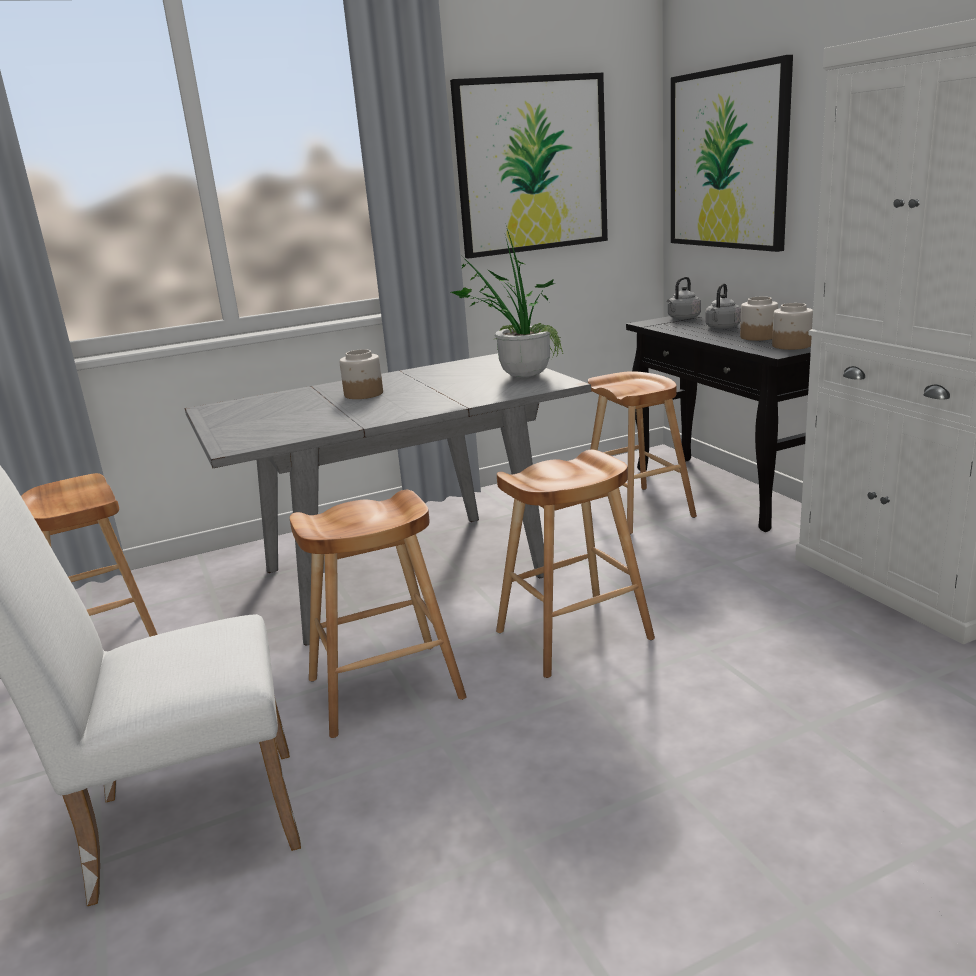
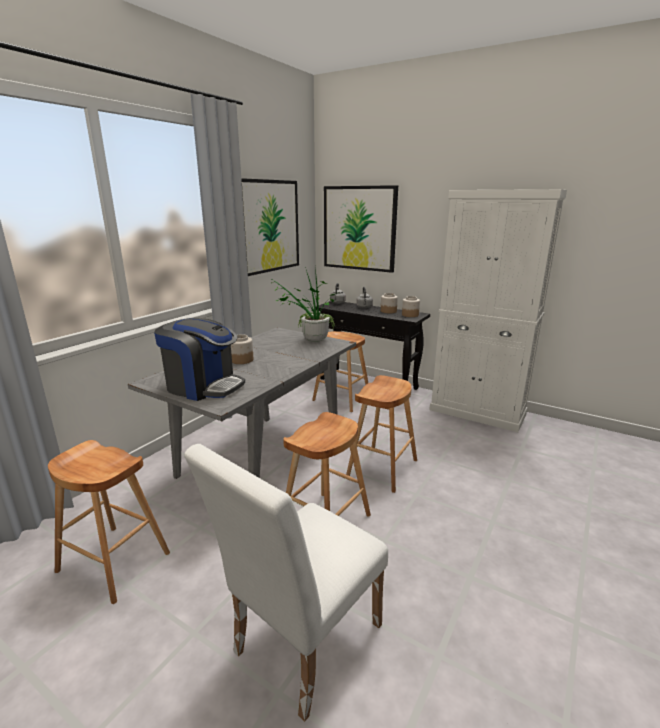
camera: 35 degrees left, 0 degrees up
(256, 421) = (203, 386): none -> coffee machine

